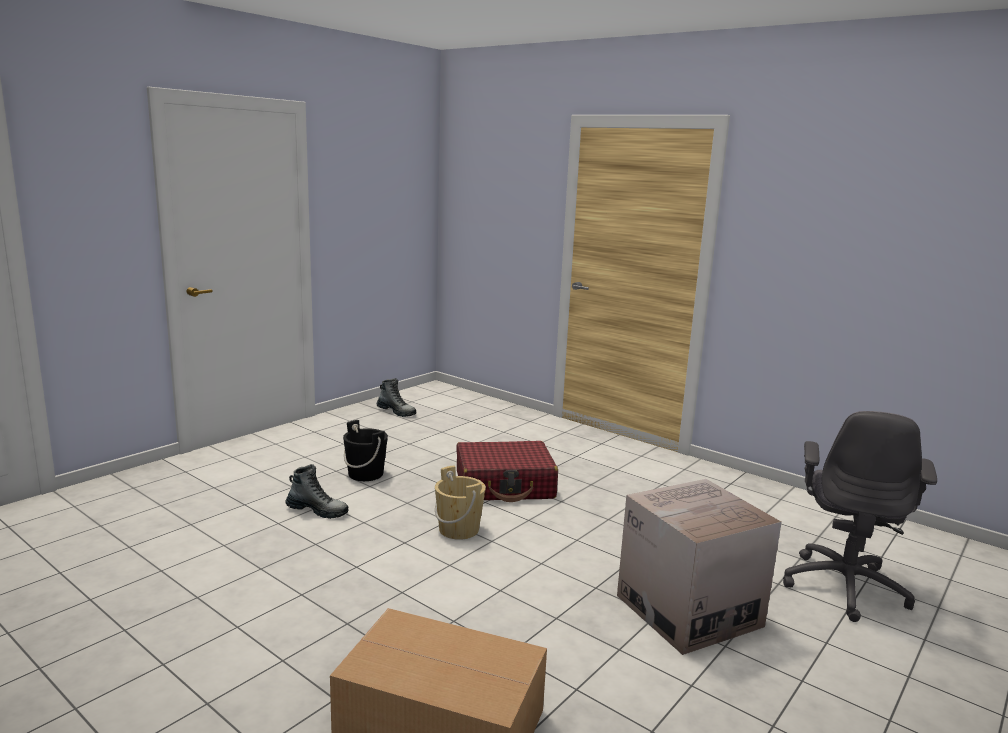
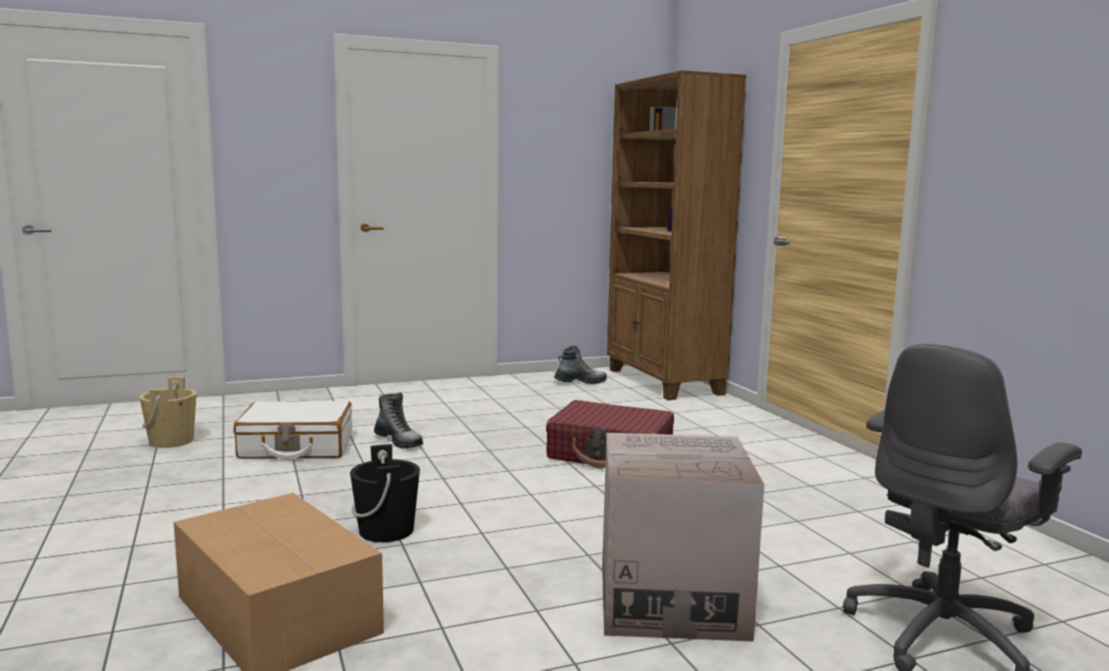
camera: 30 degrees right, 5 degrees down
(225, 540) = (296, 446): none -> white suitcase
(365, 474) = (481, 423): black bucket -> black bucket (386, 531)
(396, 412) = (580, 382): boot -> boot turned 75 degrees counterclockwise
(459, 529) = (509, 479): beige bucket -> beige bucket (171, 441)
(461, 401) = (663, 382): none -> brown bookcase

